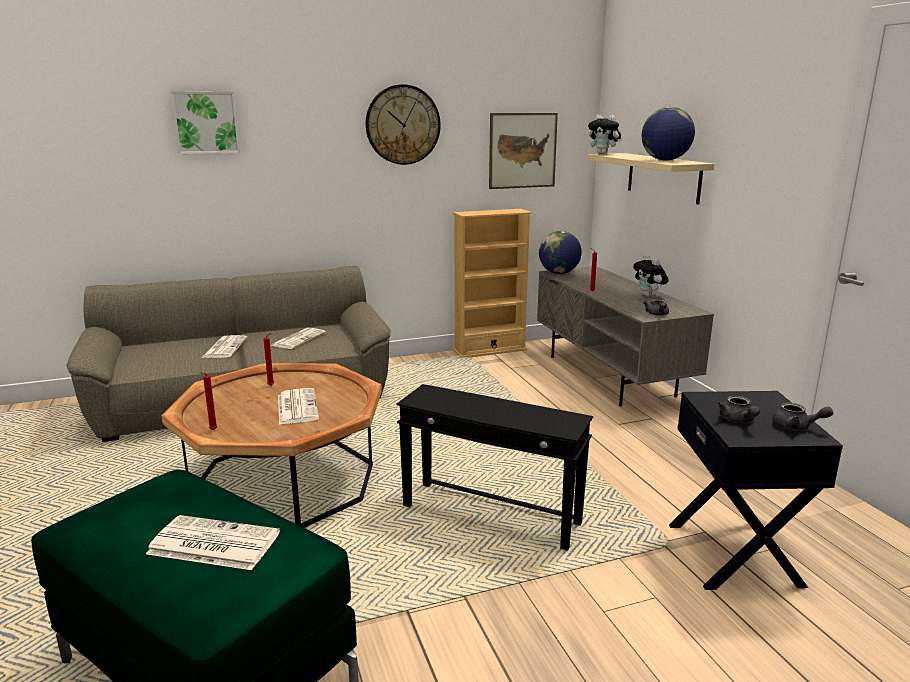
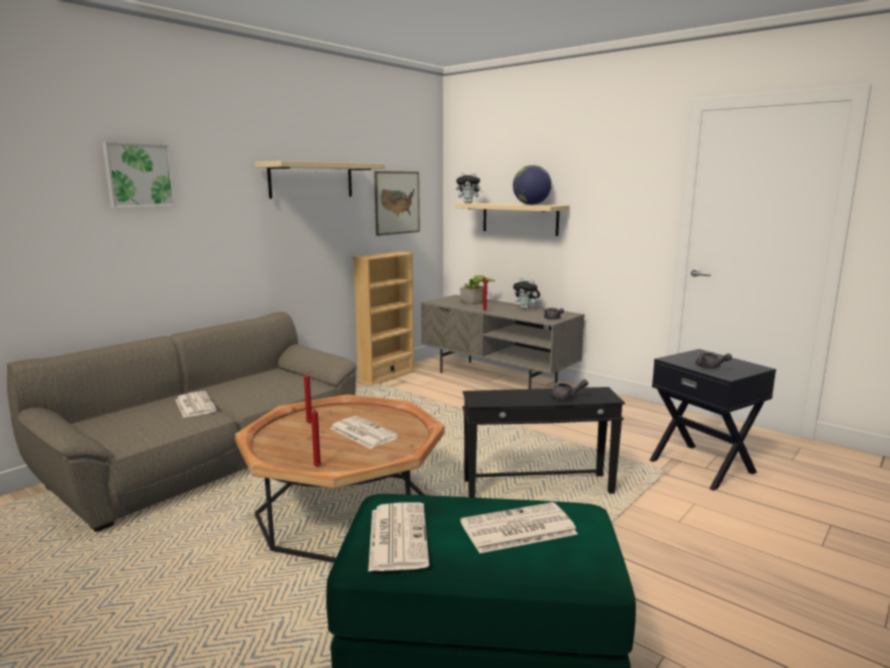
camera: 30 degrees left, 5 degrees down
(298, 339) = (260, 385): newspaper -> newspaper (397, 536)
(403, 125) = (311, 180): wall clock -> beige shelf
(559, 273) = (438, 302): globe -> none
(601, 279) = (476, 302): none -> potted plant
(796, 427) = (742, 365): grey teapot -> grey teapot (567, 398)

